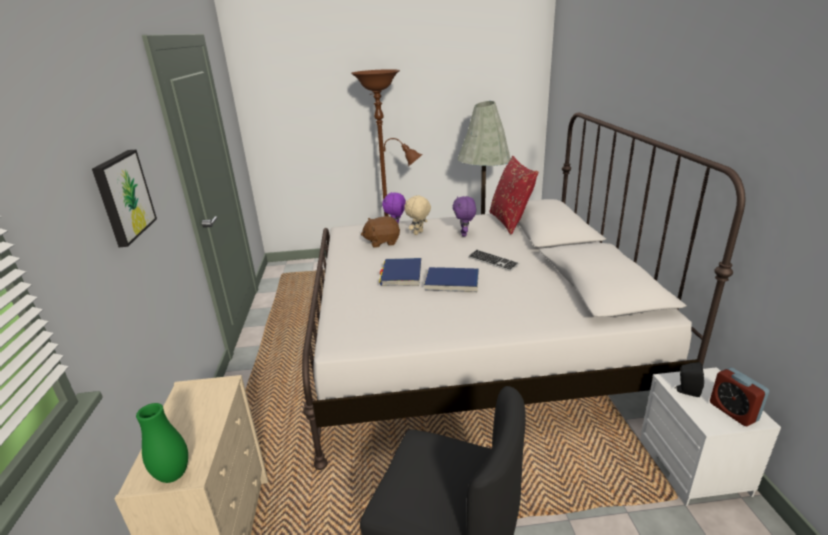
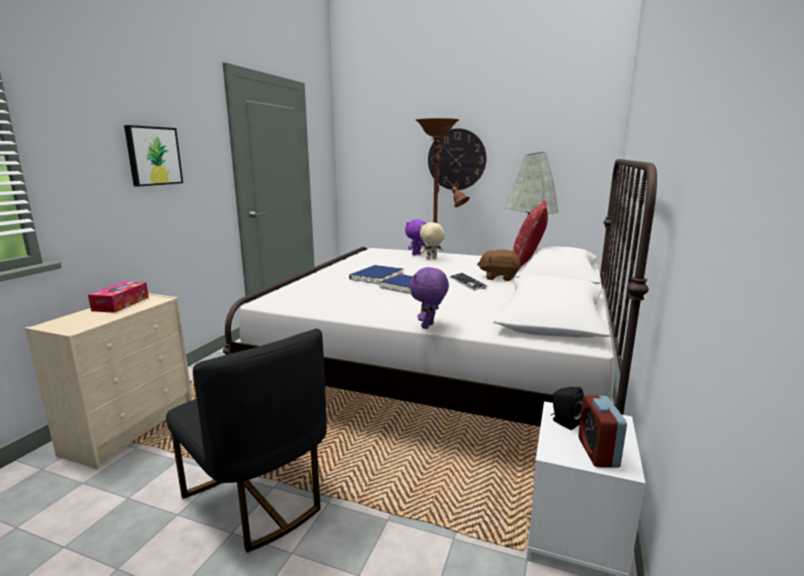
camera: 25 degrees right, 10 degrees down
(173, 475) = (65, 326): green vase -> none
(184, 410) = (121, 304): none -> tissue box
(382, 242) = (393, 259): brown plush toy -> brown plush toy (499, 277)
(390, 110) = (456, 159): none -> wall clock
(464, 234) = (470, 265): purple plush toy -> purple plush toy (428, 326)

